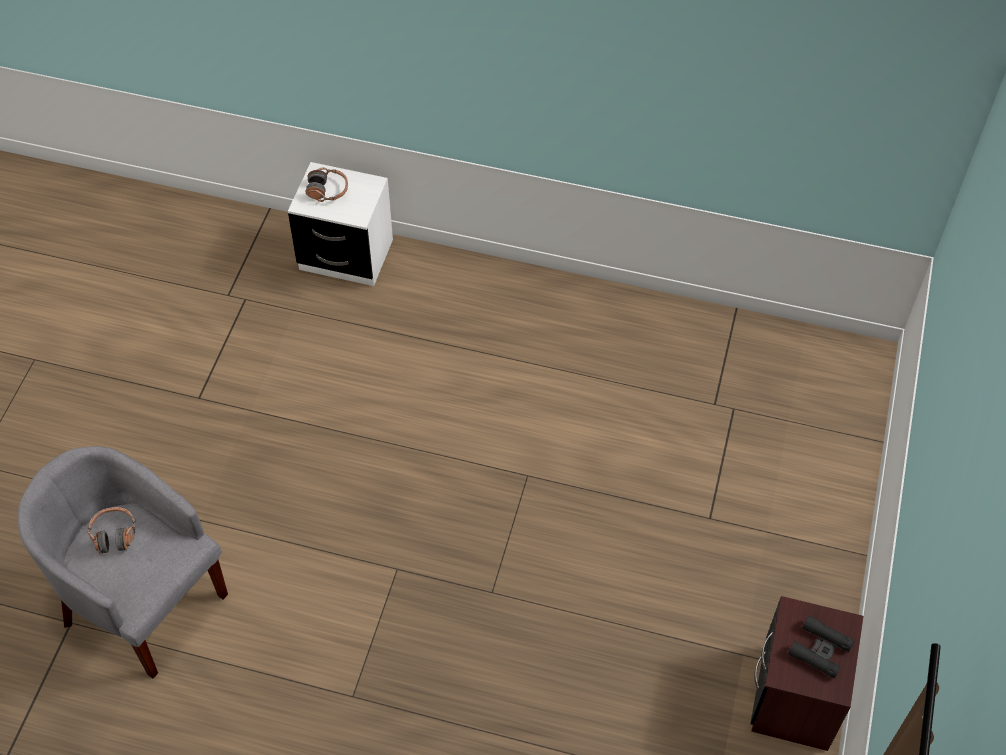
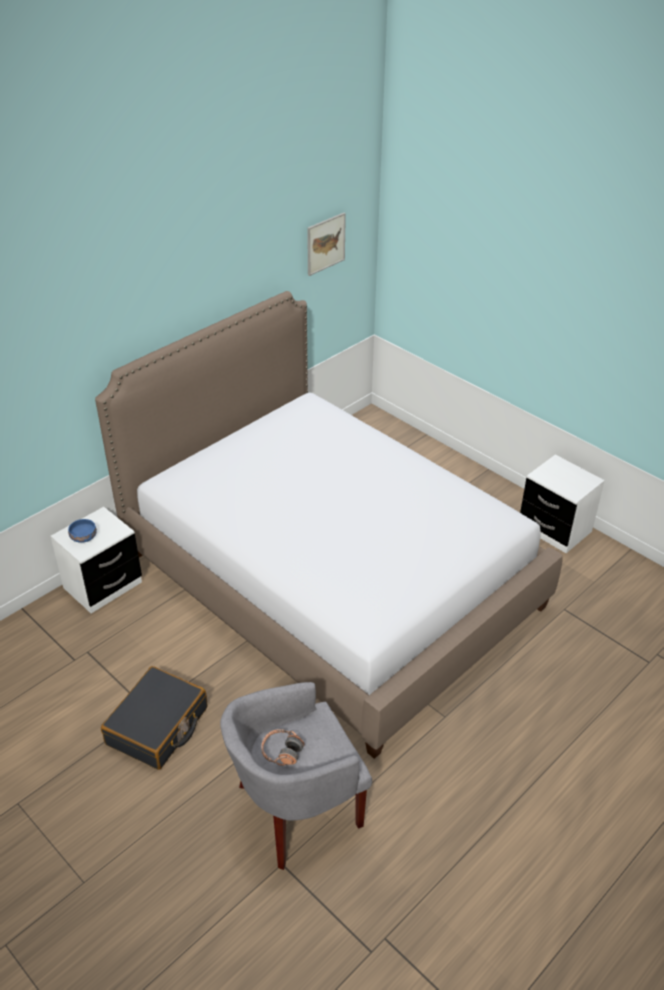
camera: 60 degrees left, 15 degrees down
(182, 418) = (157, 726): none -> black suitcase
(327, 190) = (84, 536): headphones -> blue bowl
(502, 468) = (331, 579): none -> bed
(795, 697) = (554, 529): brown nightstand -> white nightstand
(820, 650) = (566, 476): black binoculars -> none
(853, 83) = (325, 243): none -> picture

